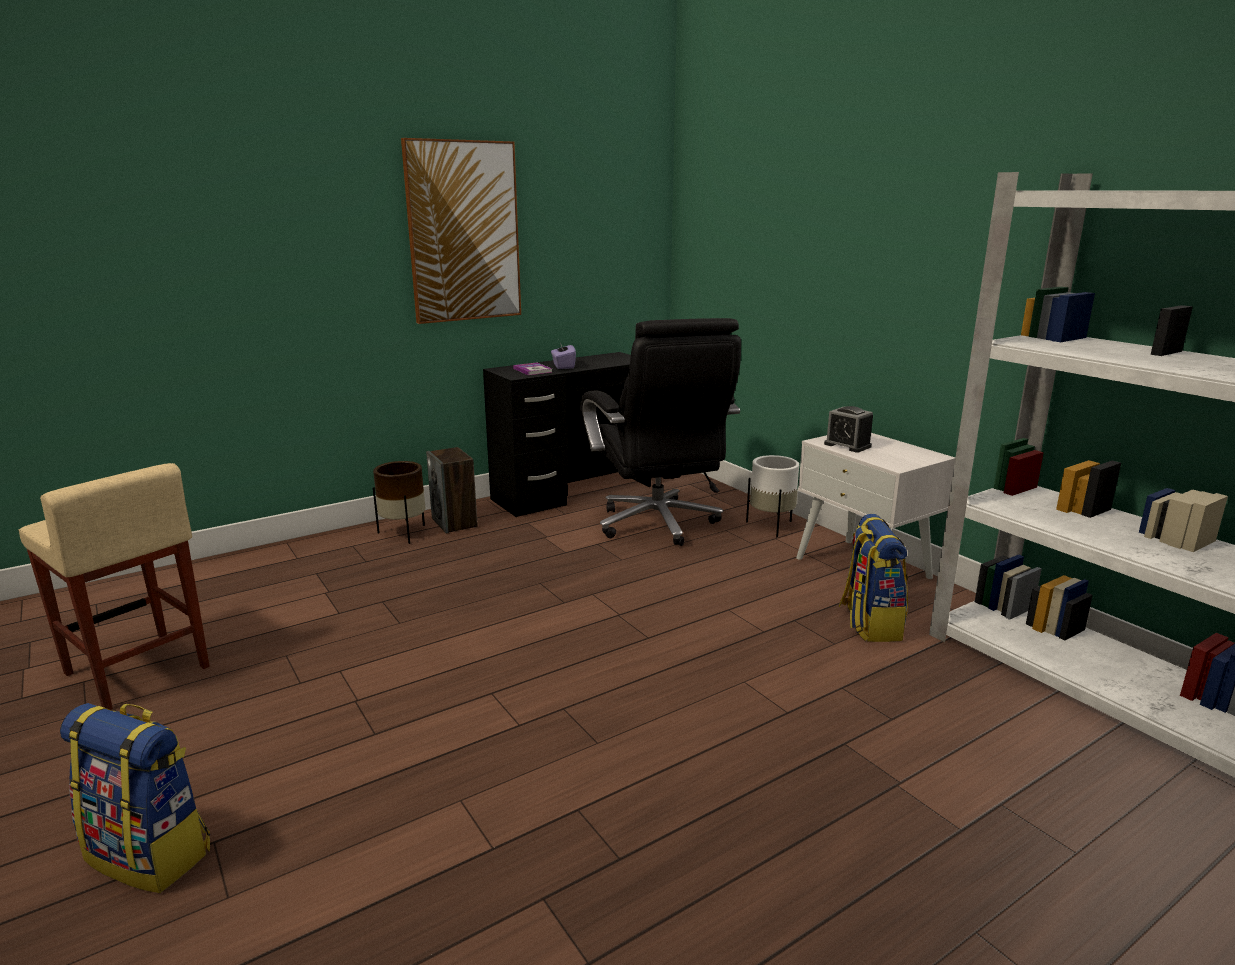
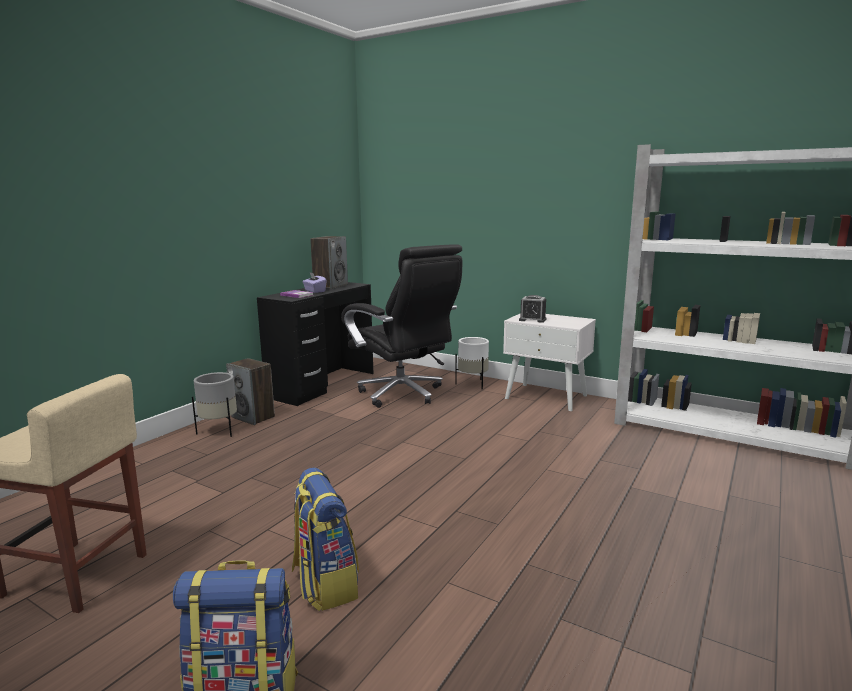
camera: 25 degrees left, 5 degrees down
(403, 533) = (219, 431): brown planter -> grey planter
(463, 232) = (238, 194): picture -> none
(596, 359) = (330, 286): none -> speaker
(869, 623) = (579, 424): backpack -> backpack (324, 583)

